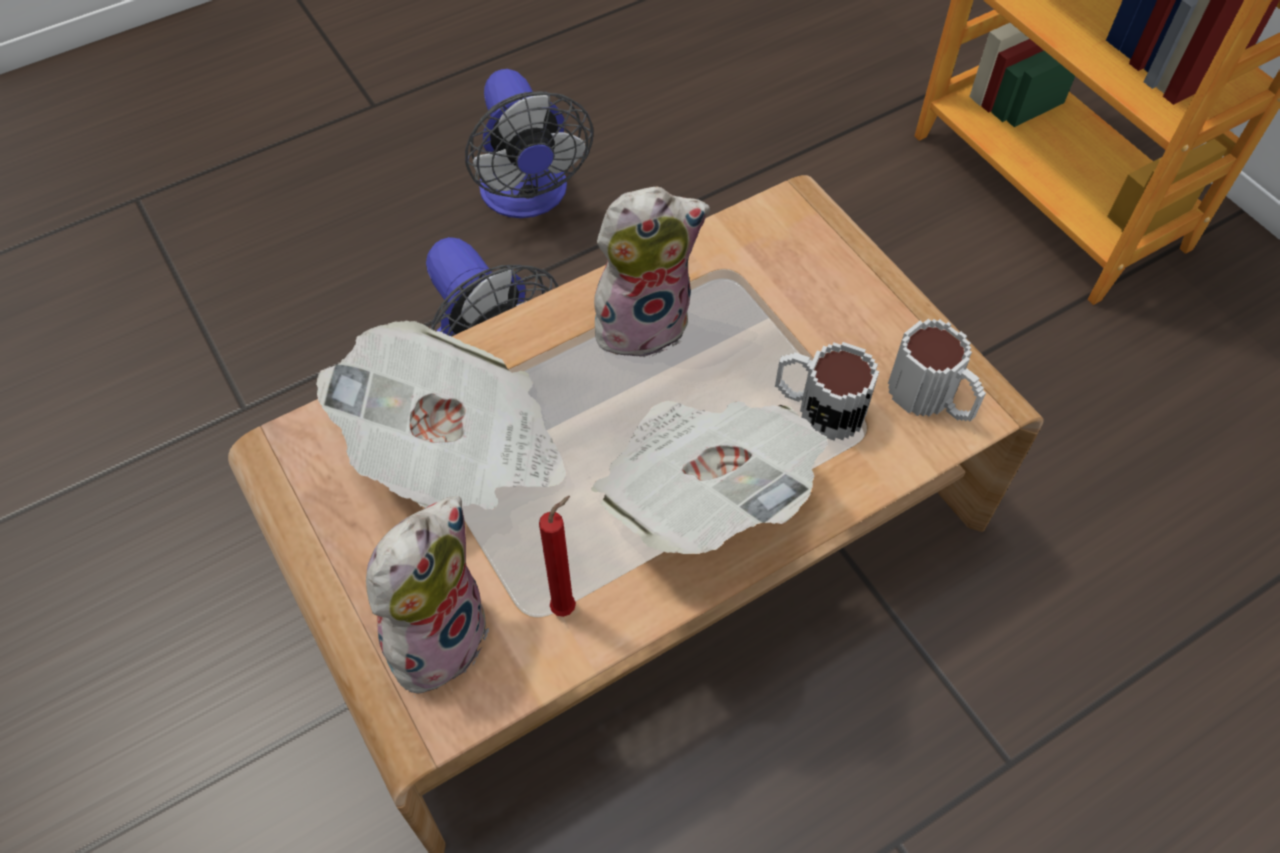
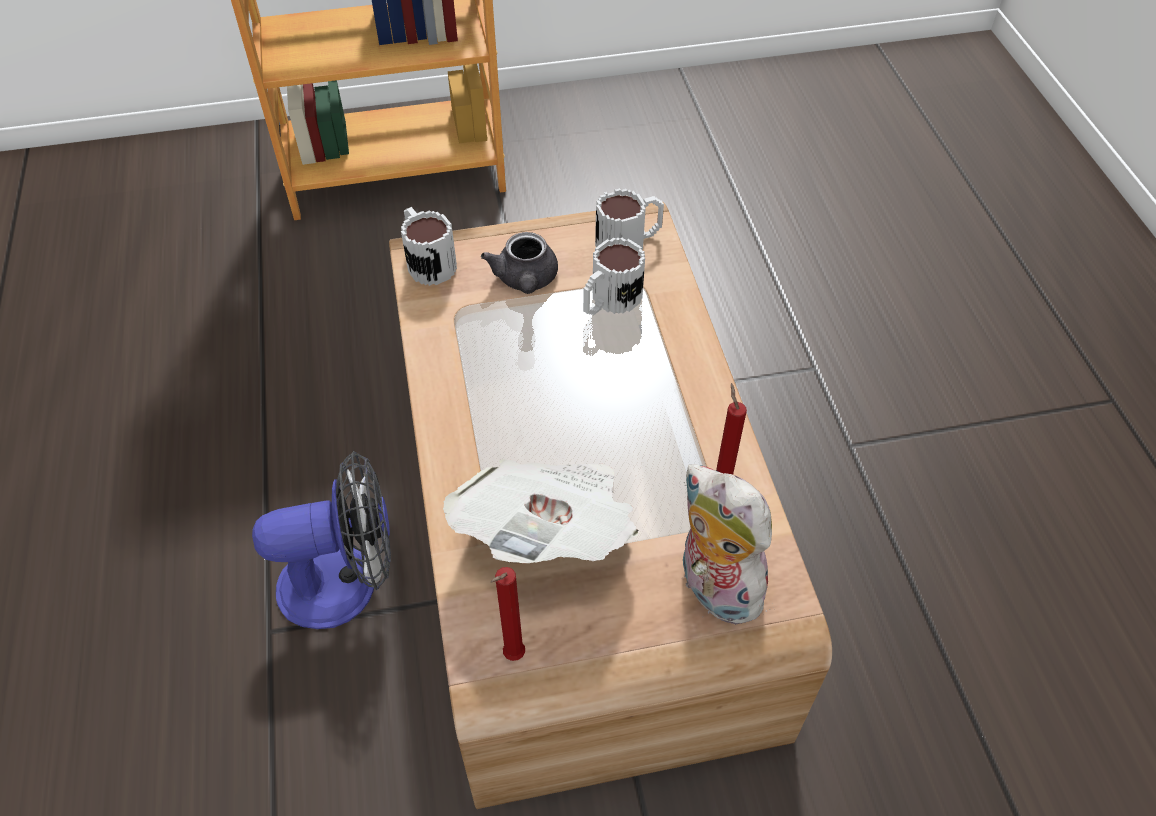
camera: 70 degrees left, 5 degrees down
(301, 466) = (511, 657): none -> red candle
(528, 197) = (171, 497): fan -> none
(643, 322) = (481, 376): plush toy -> none
(701, 493) = (653, 388): newspaper -> none
(786, 216) = (427, 261): none -> mug
(806, 314) = (525, 281): none -> grey teapot

